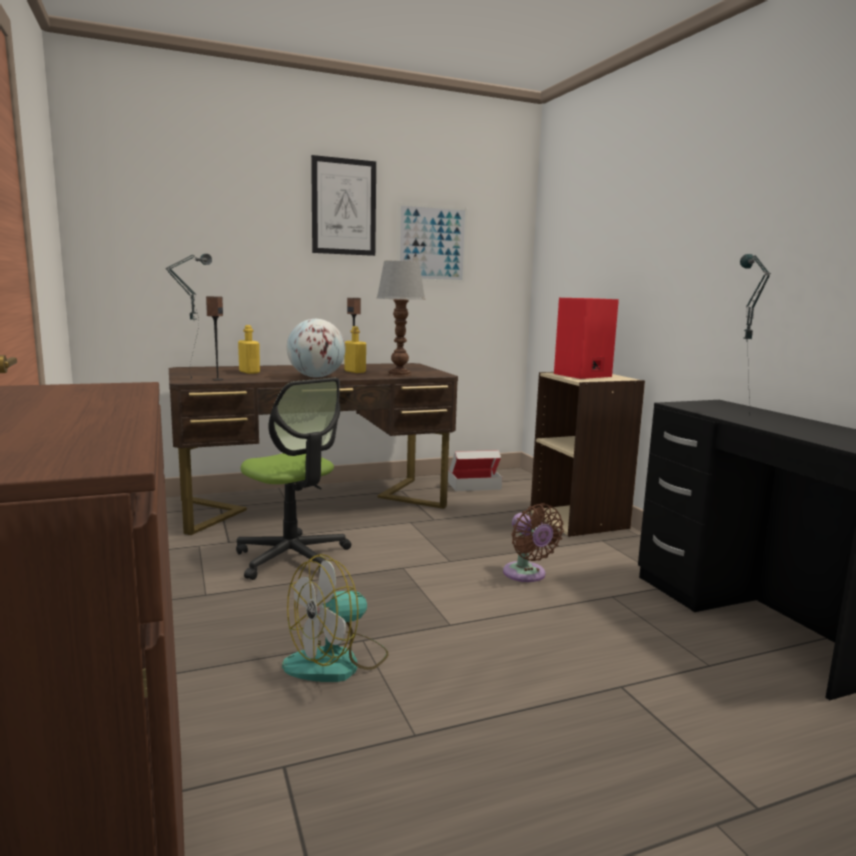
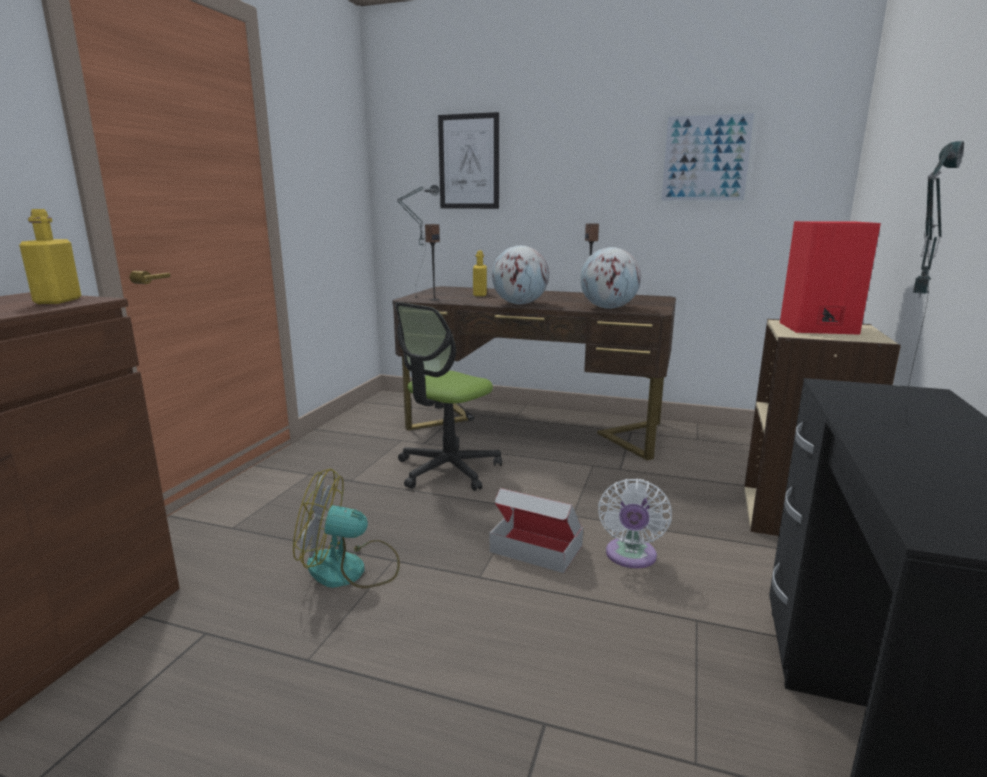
camera: 40 degrees right, 5 degrees up
(293, 558) = (448, 470): office chair -> office chair turned 45 degrees clockwise
(344, 207) = (602, 126): picture -> picture (469, 162)
(355, 371) = (574, 301): yellow bottle -> yellow bottle (58, 301)
(399, 375) = (608, 308): table lamp -> globe
(474, 485) = (719, 443): cardboard box -> cardboard box (536, 549)
(526, 575) = (630, 557): brown fan -> white fan

